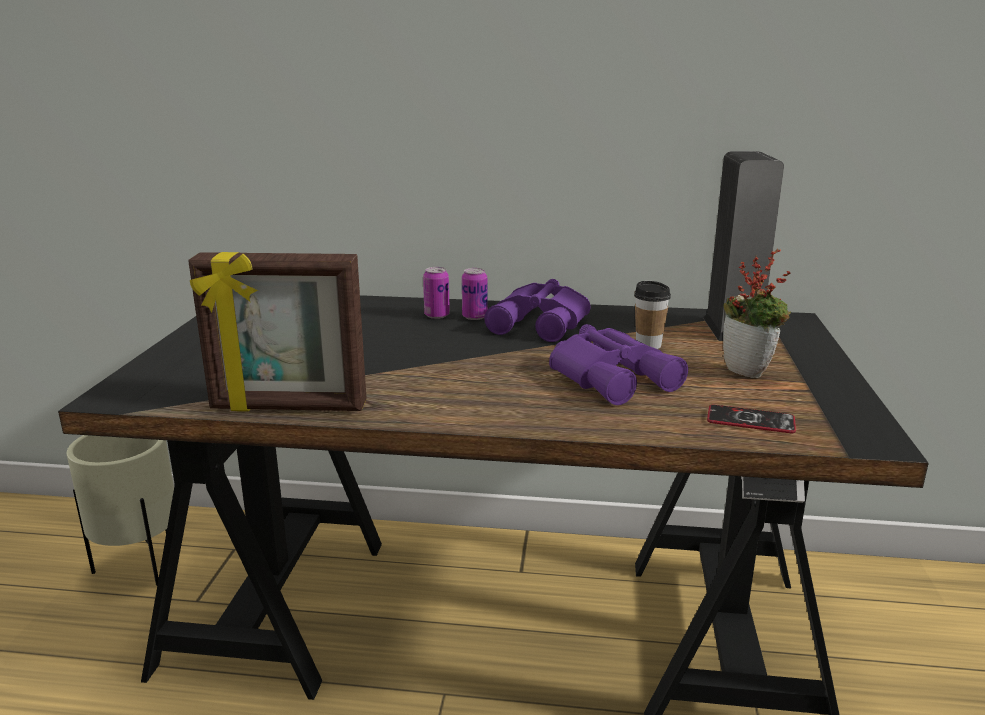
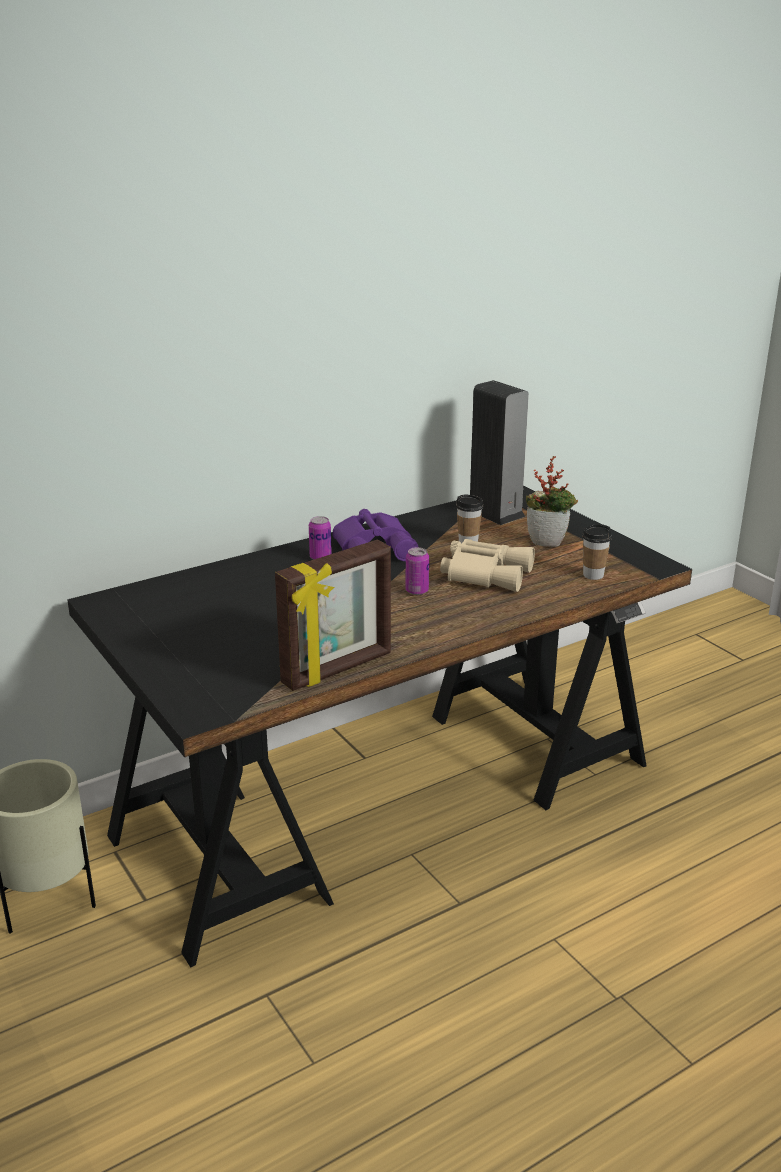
camera: 40 degrees left, 5 degrees up
(437, 315) = (291, 565): can -> can (417, 591)
(613, 377) = (485, 573): purple binoculars -> beige binoculars
(750, 421) = (593, 575): phone -> cup

